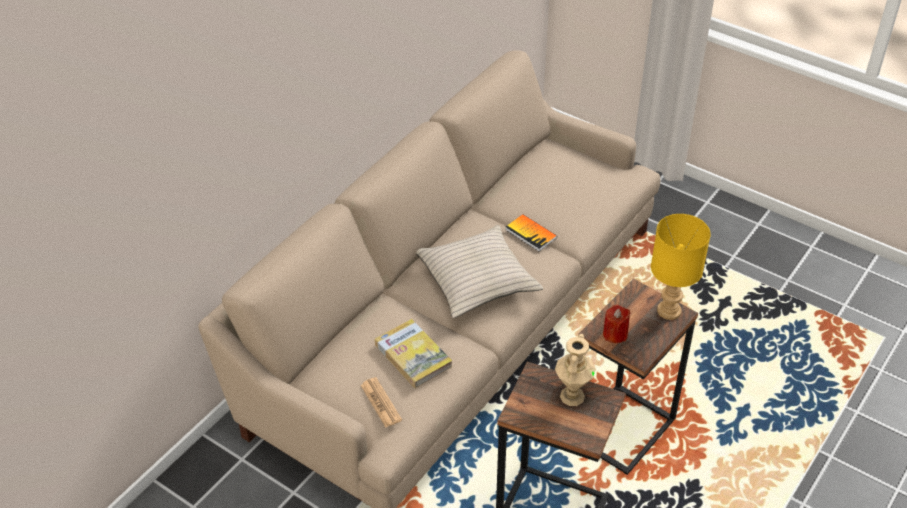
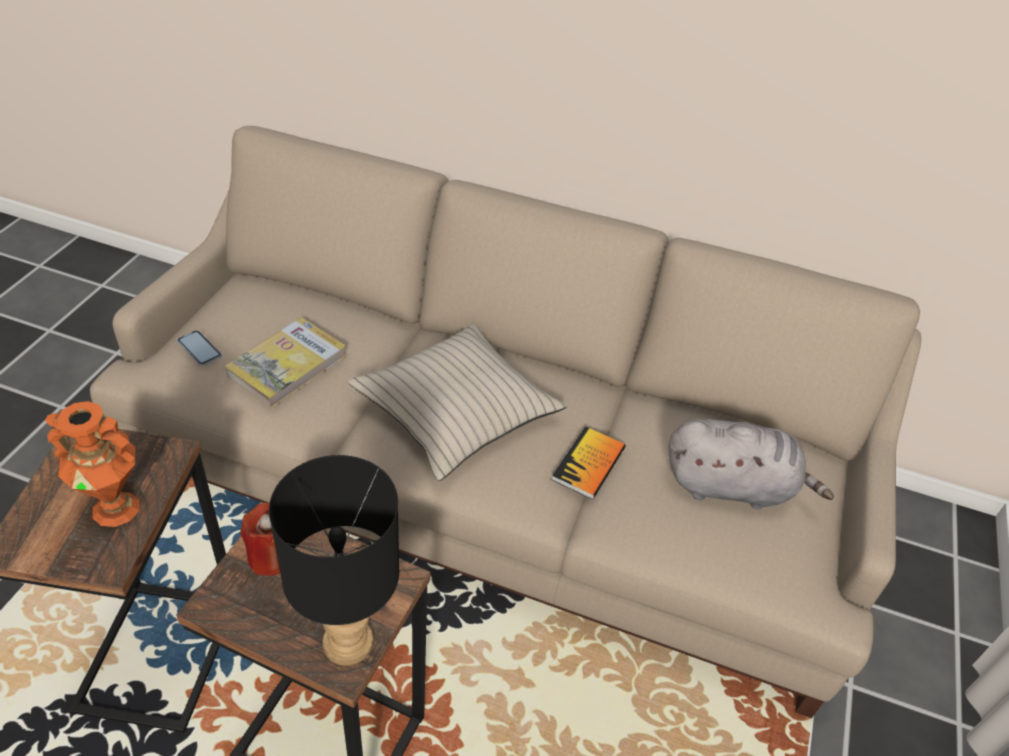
camera: 70 degrees right, 0 degrees up
(381, 403) = (199, 349): newspaper -> phone
(561, 181) = (732, 486): none -> grey plush toy
(571, 395) = (116, 508): beige vase -> orange vase
(668, 310) = (350, 641): yellow table lamp -> black table lamp

